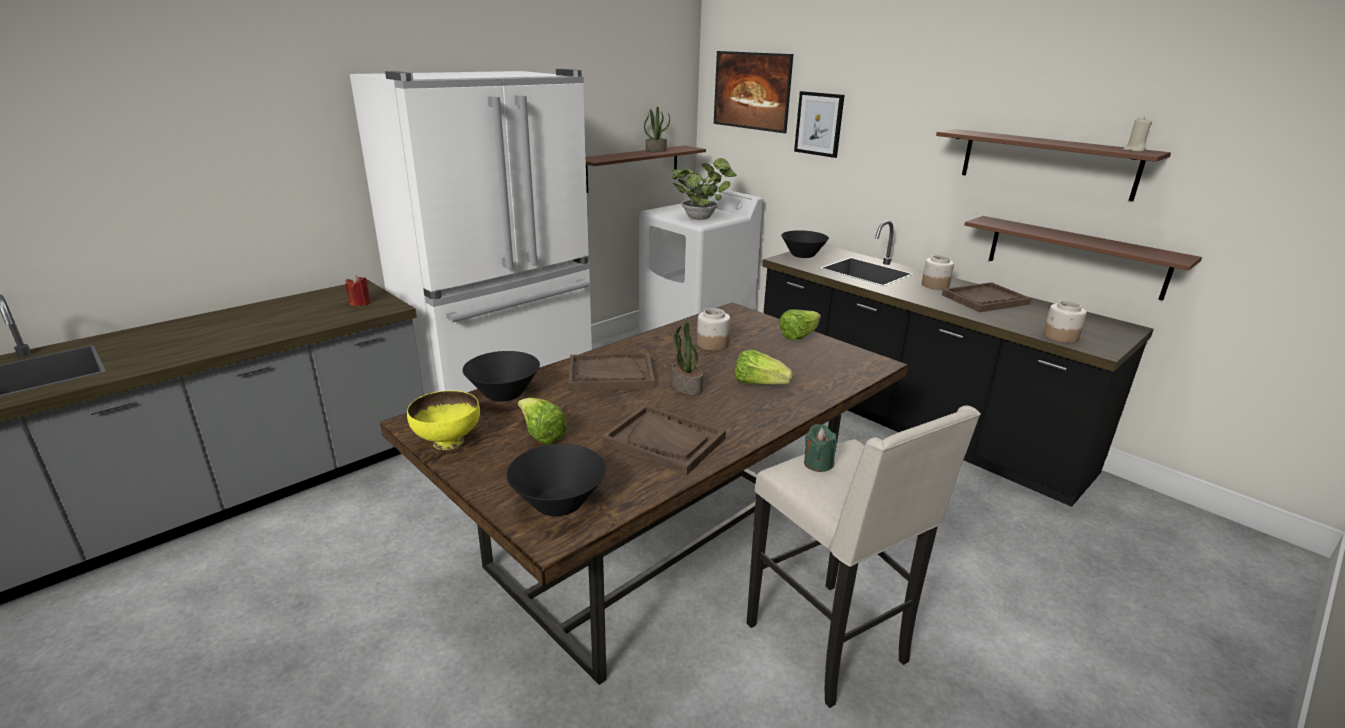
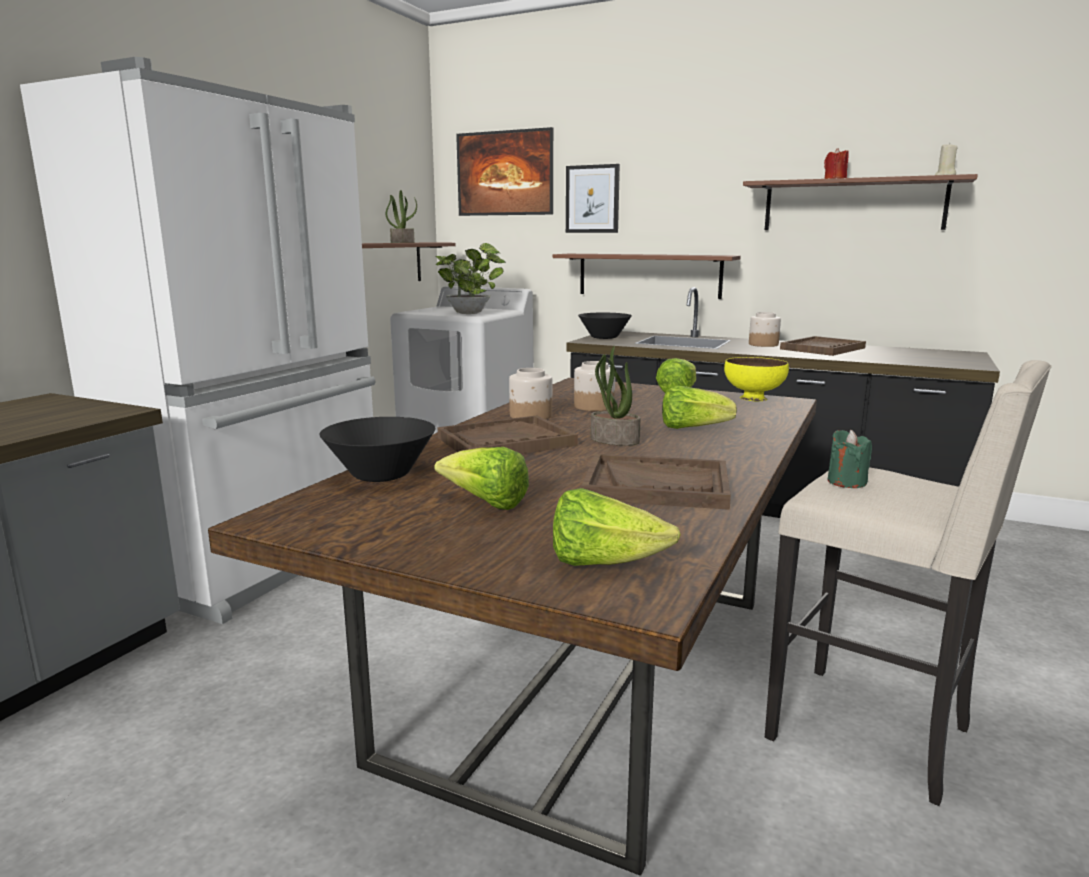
camera: 20 degrees left, 10 degrees down
(360, 303) = (61, 412): red candle -> red candle (834, 179)
(447, 442) = (351, 531): yellow bowl -> yellow bowl (753, 398)
(558, 503) = (603, 563): black bowl -> lettuce
(1060, 337) = (927, 362): jar -> jar (530, 416)
(1075, 256) = (896, 294): brown shelf -> brown shelf (649, 275)

